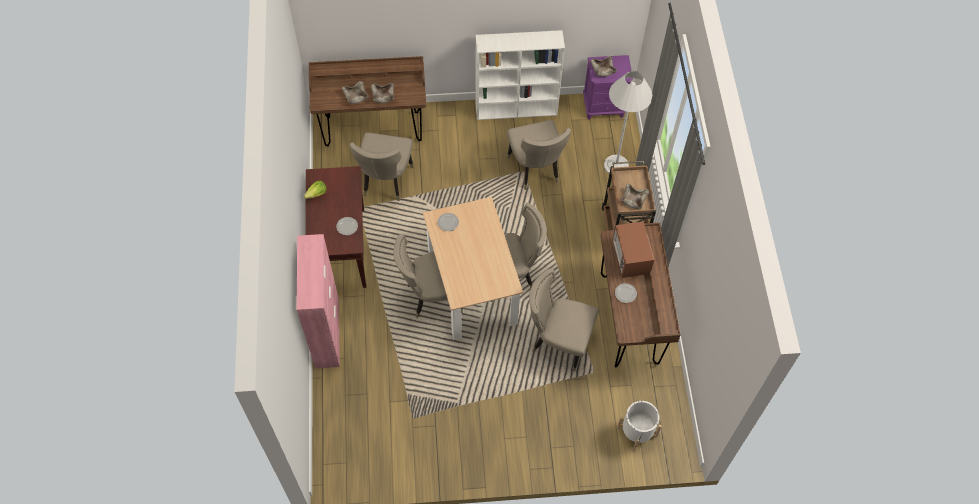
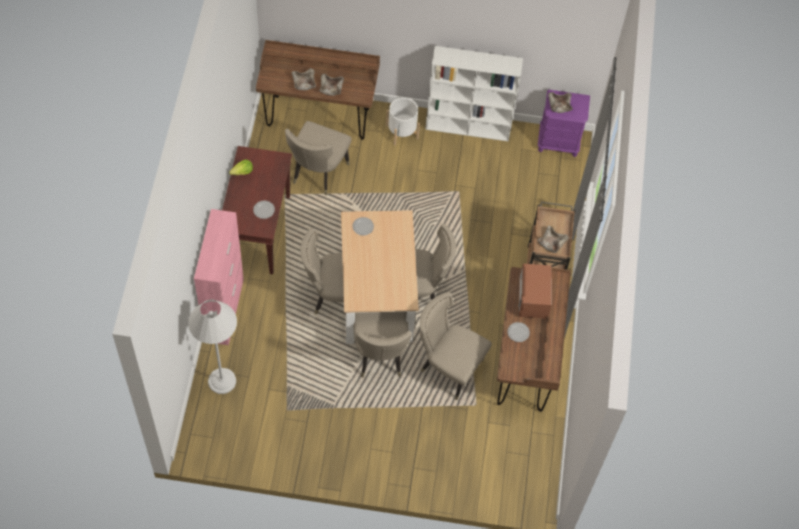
camera: 10 degrees right, 0 degrees up
(535, 170) = (471, 193): beige chair -> beige chair (379, 357)
(616, 165) = (554, 205): white floor lamp -> white floor lamp (222, 381)
(636, 432) = (502, 472): white planter -> white planter (402, 132)

